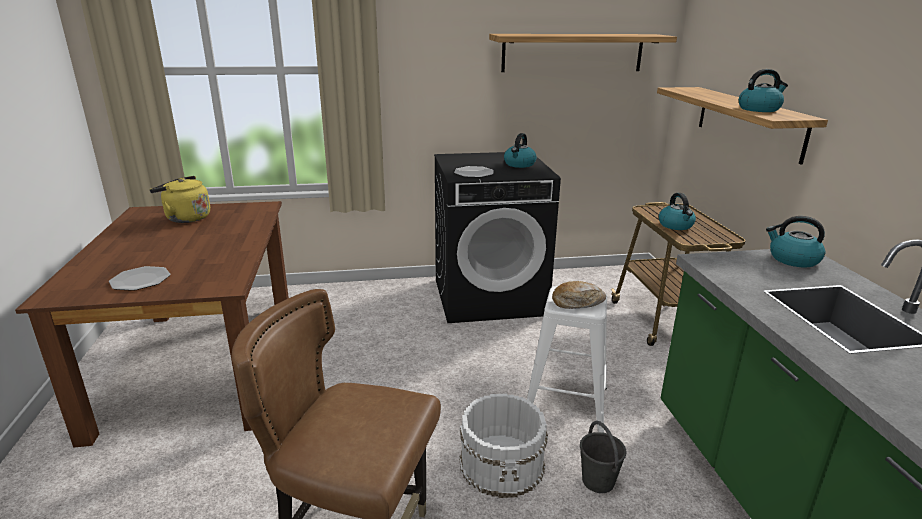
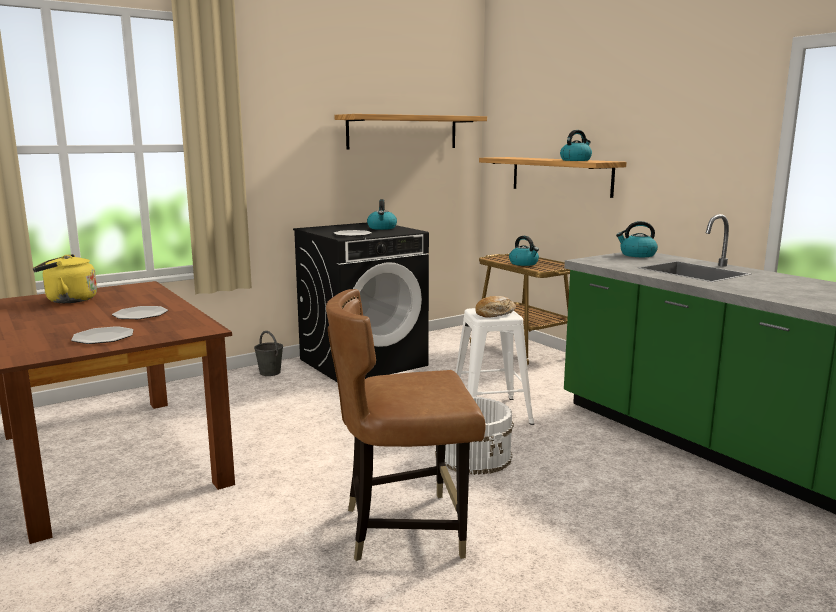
camera: 25 degrees left, 10 degrees down
(208, 251) = (140, 314): none -> plate
(598, 481) = (552, 448): grey bucket -> grey bucket (270, 373)

